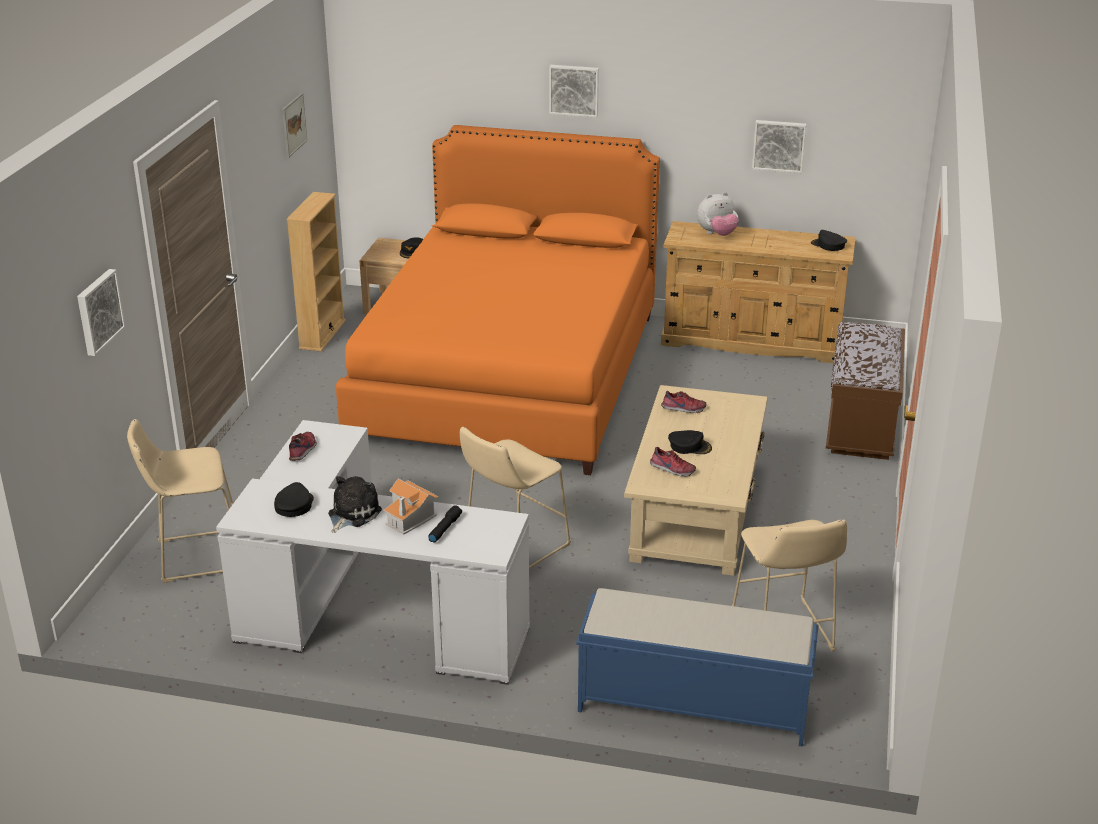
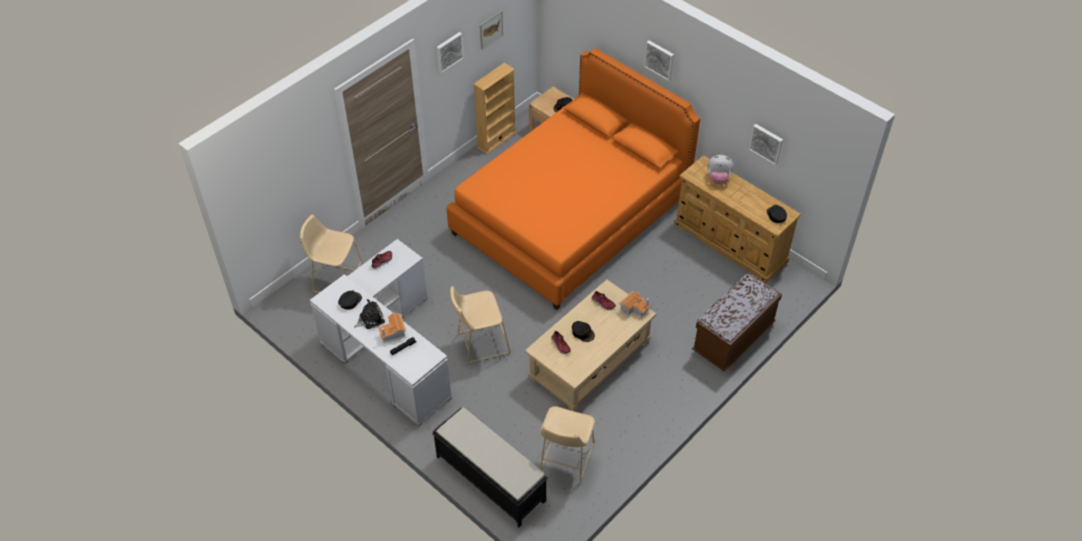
camera: 30 degrees right, 20 degrees up
(98, 311) = (296, 165): picture -> picture (448, 51)
(691, 703) = (489, 478): blue bench -> black bench
(733, 401) = (634, 309): none -> toy house

